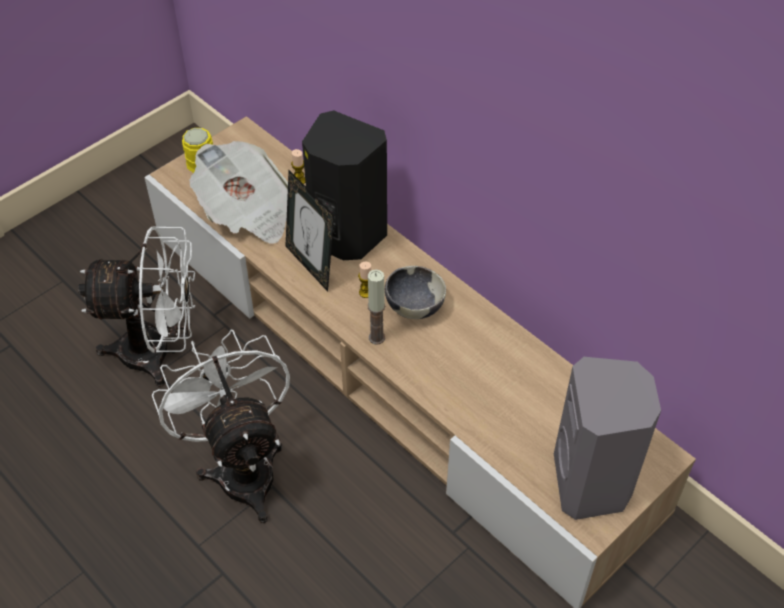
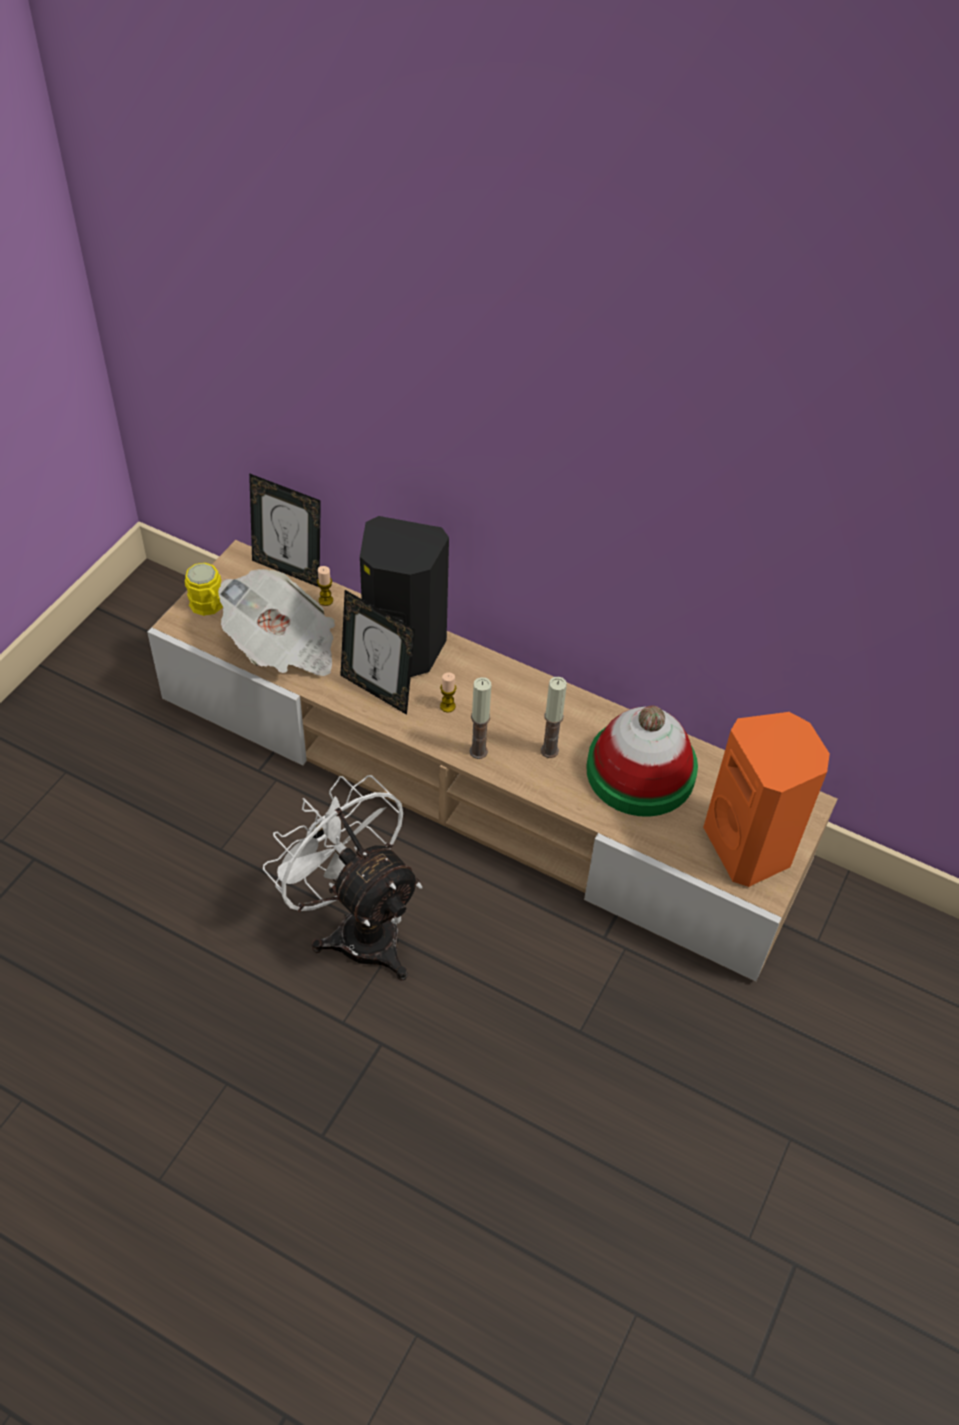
camera: 20 degrees left, 0 degrees up
(159, 353) = (214, 826): white fan -> none
(279, 149) = (289, 569): none -> picture frame
(414, 307) = (504, 710): bowl -> none
(440, 351) = (549, 750): none -> candle
(516, 389) = (640, 771): none -> hat
(592, 483) = (750, 846): grey speaker -> orange speaker

